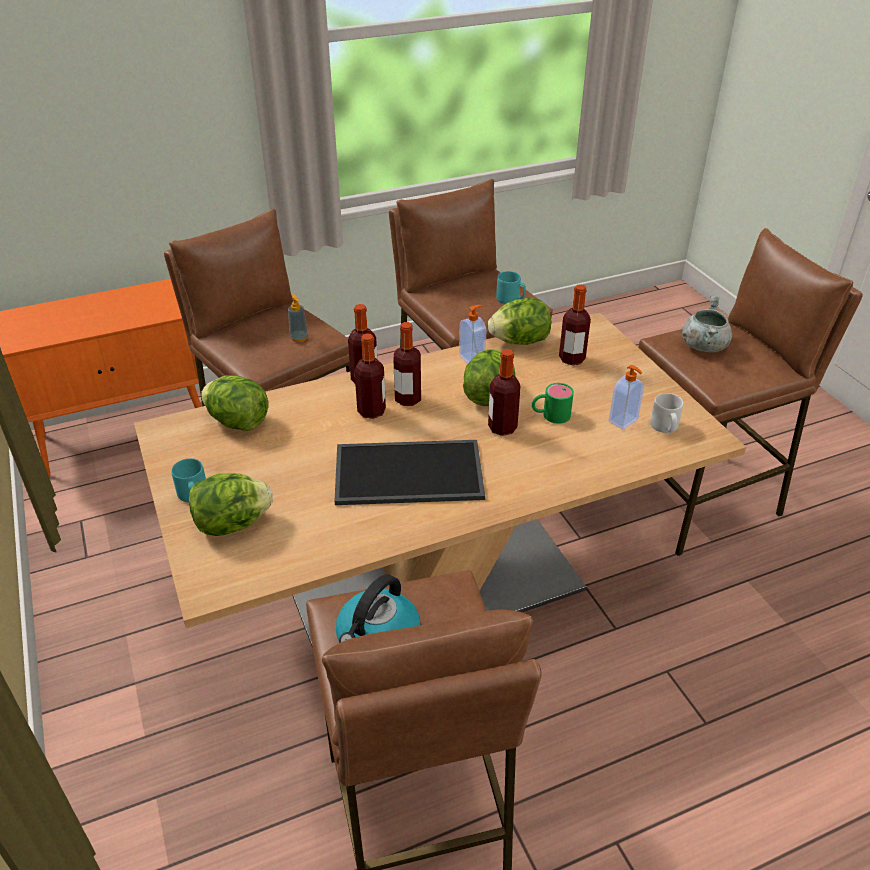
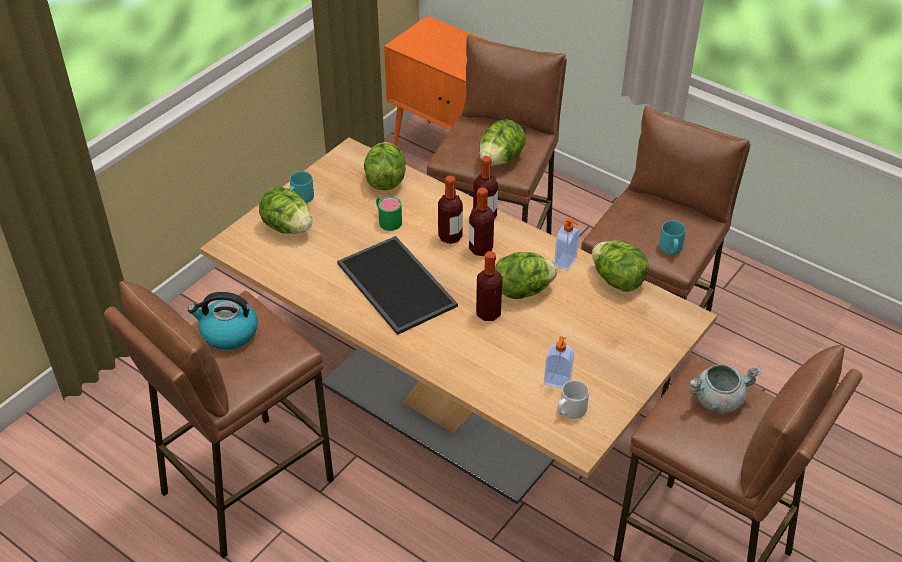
camera: 60 degrees right, 5 degrees up
(299, 338) = (500, 160): soap dispenser -> lettuce
(550, 415) = (527, 335): green mug -> green mug (387, 220)
(572, 359) = (620, 321): bottle -> none

